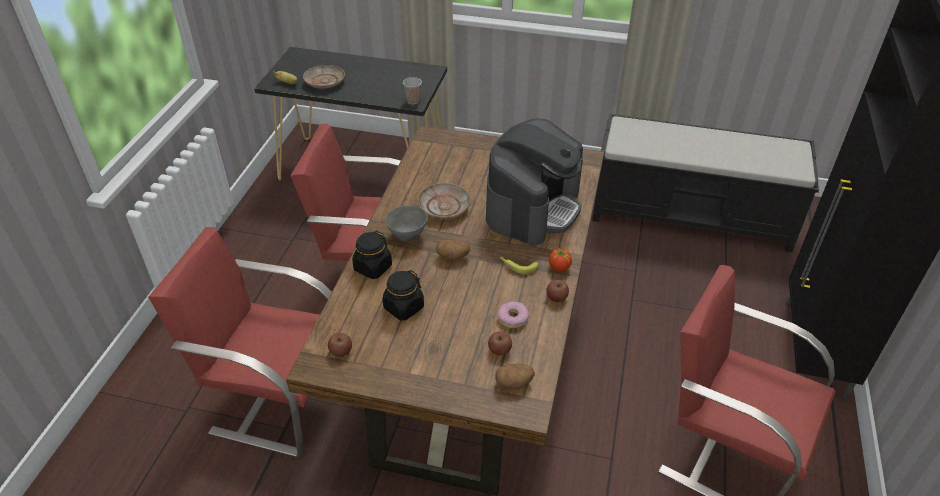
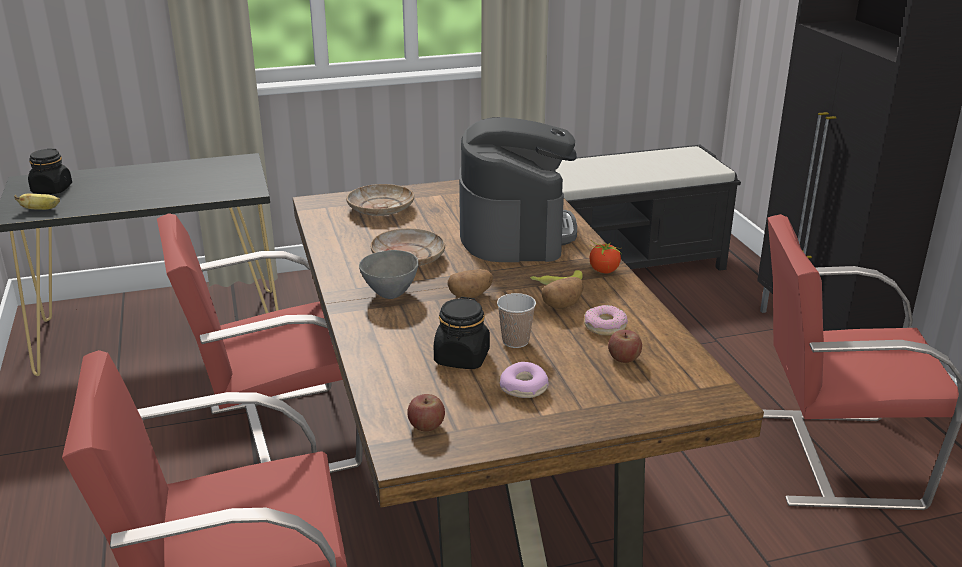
camera: 30 degrees left, 15 degrees down
(324, 82) = (99, 198): beige plate -> beige plate (380, 208)
(372, 268) = (377, 334): black jar -> black jar (52, 189)
(413, 101) = (246, 189): cup -> cup (515, 341)
(418, 347) = (524, 388): none -> donut
(514, 383) = (675, 381): potato -> potato (562, 305)
(556, 297) = (631, 295): apple -> none

